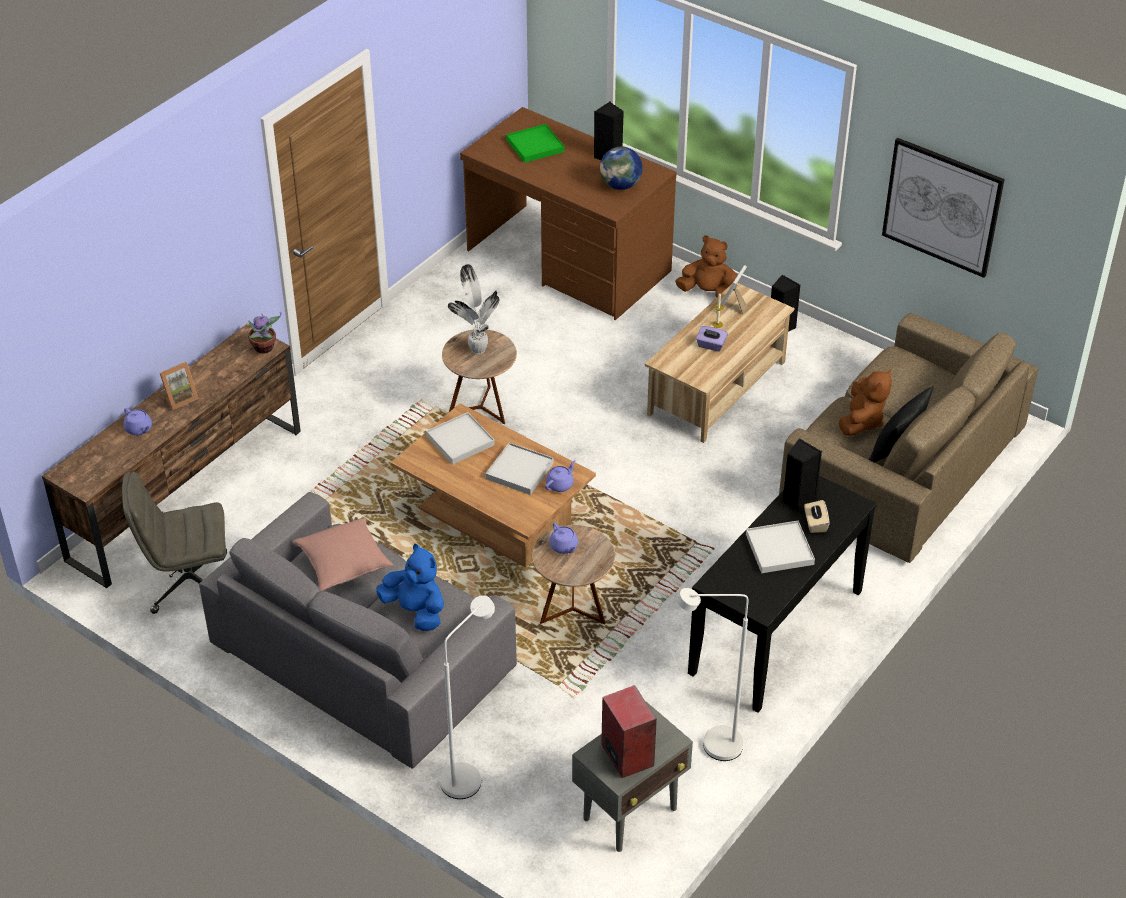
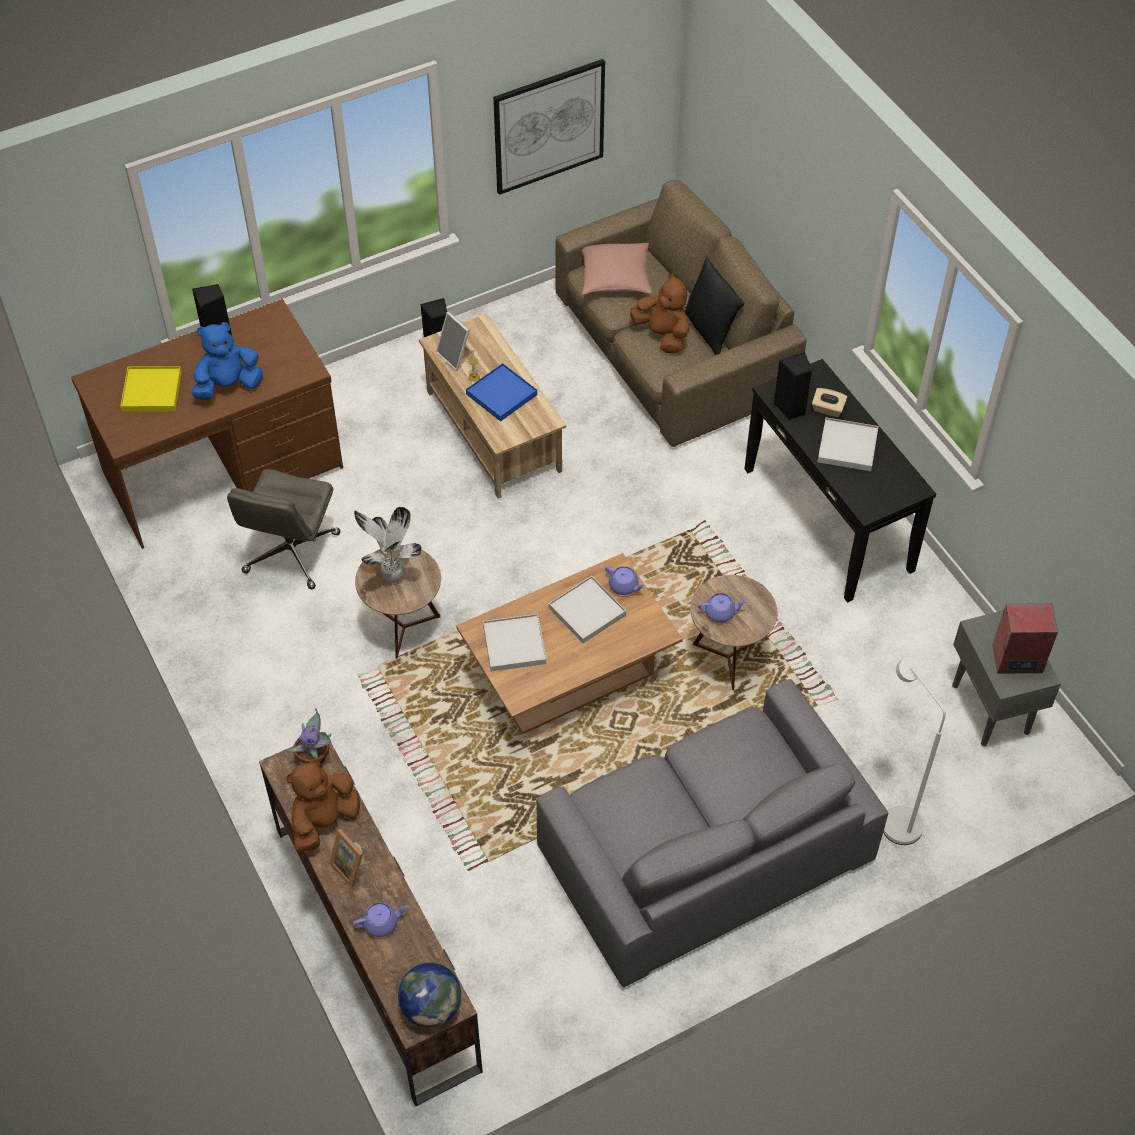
camera: 65 degrees left, 10 degrees up
(179, 398) = (352, 867): picture frame -> picture frame turned 150 degrees clockwise
(188, 583) = (517, 985): grey office chair -> grey office chair (291, 554)
(343, 563) = (639, 807): pink pillow -> pink pillow (615, 278)
(415, 611) = (737, 767): blue plush toy -> blue plush toy (228, 386)
(535, 145) = (151, 391): green tray -> yellow tray
(560, 484) = (624, 586): purple teapot -> purple teapot turned 150 degrees clockwise
(620, 185) = (274, 349): globe -> globe (431, 1007)
(708, 293) = (352, 381): brown plush toy -> brown plush toy (324, 821)
(711, 345) = (501, 394): purple tissue box -> blue tray
(711, 745) = (937, 619): white floor lamp -> none

